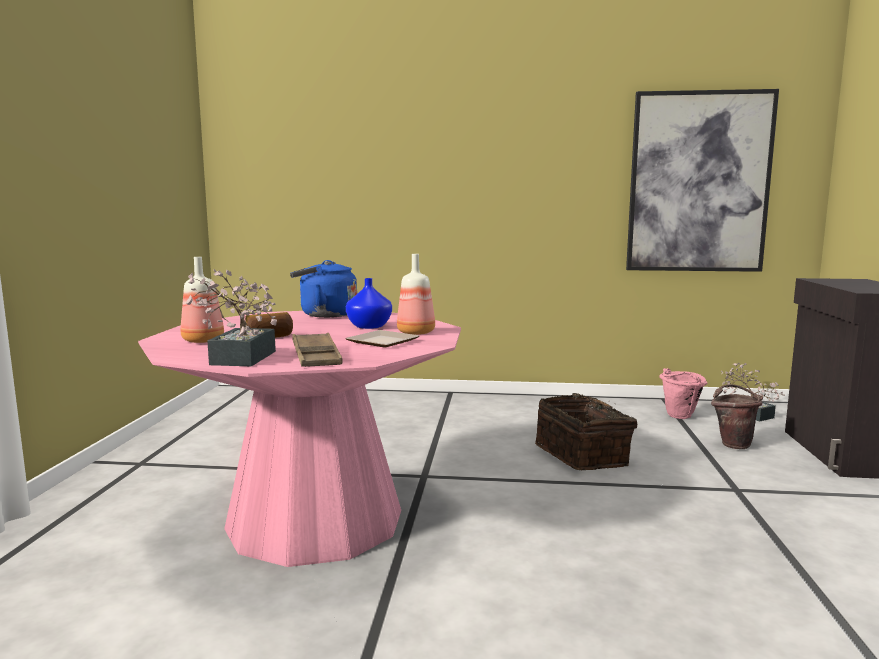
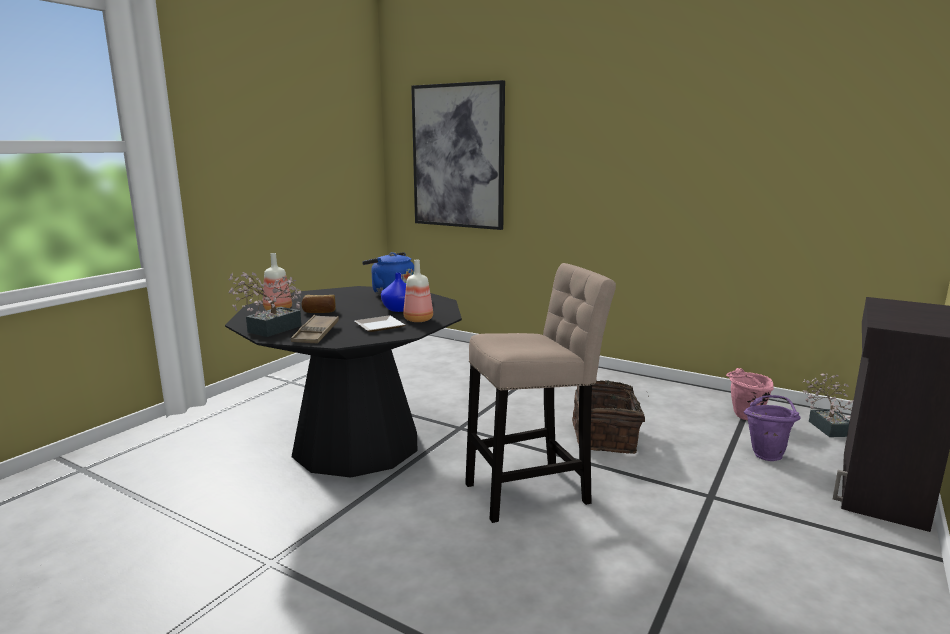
camera: 25 degrees right, 5 degrees up
(315, 519) = (356, 444): pink dining table -> black dining table
(577, 524) = (533, 491): none -> beige stool
(698, 183) = (805, 182): picture -> picture (458, 156)
(733, 443) = (767, 453): brown bucket -> purple bucket

